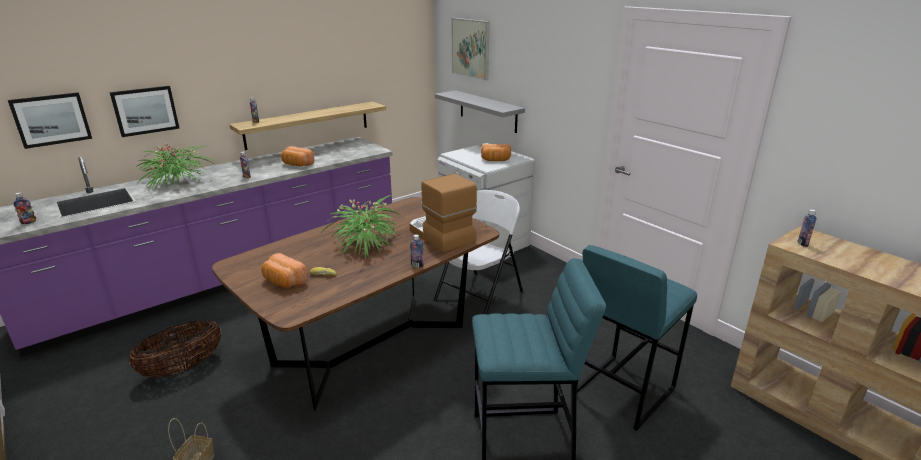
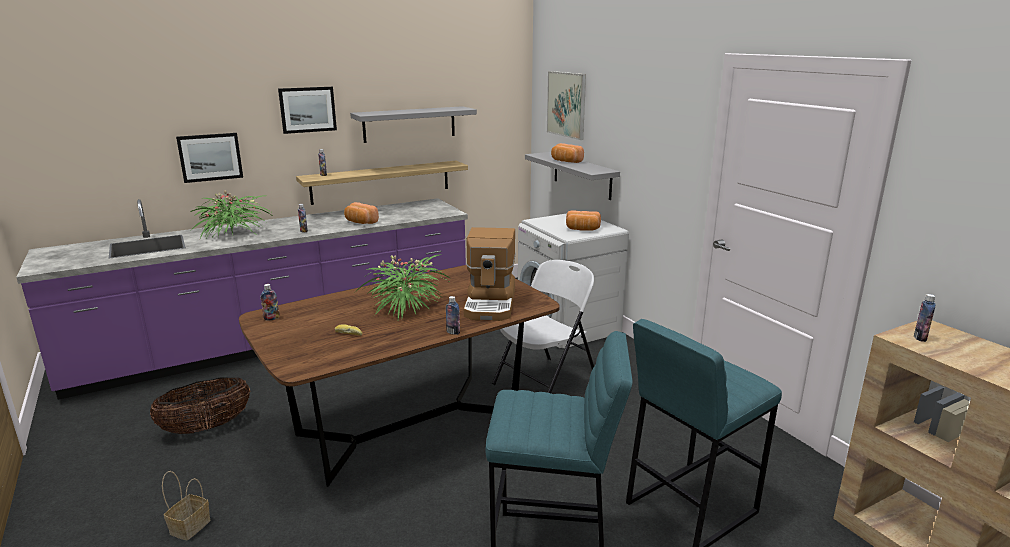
camera: 10 degrees right, 5 degrees down
(28, 222) = (78, 260): bottle -> bottle (271, 318)
(51, 119) = (117, 161): picture -> picture (307, 109)
(283, 282) = (305, 337): bread -> bread (565, 161)
(330, 70) = (409, 124): none -> grey shelf
(440, 235) = (491, 304): coffee machine -> coffee machine turned 150 degrees counterclockwise

